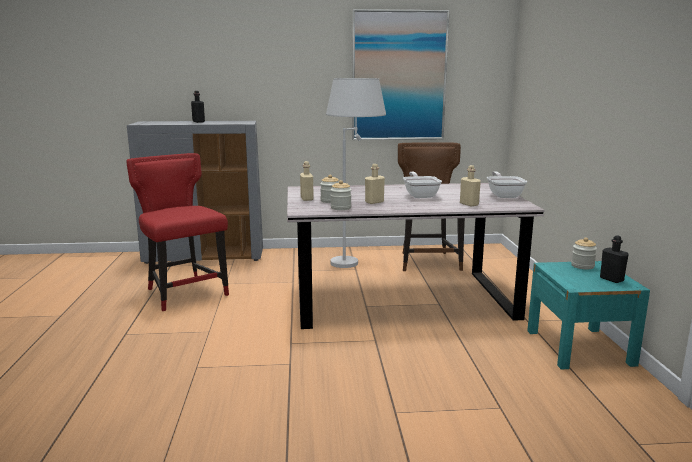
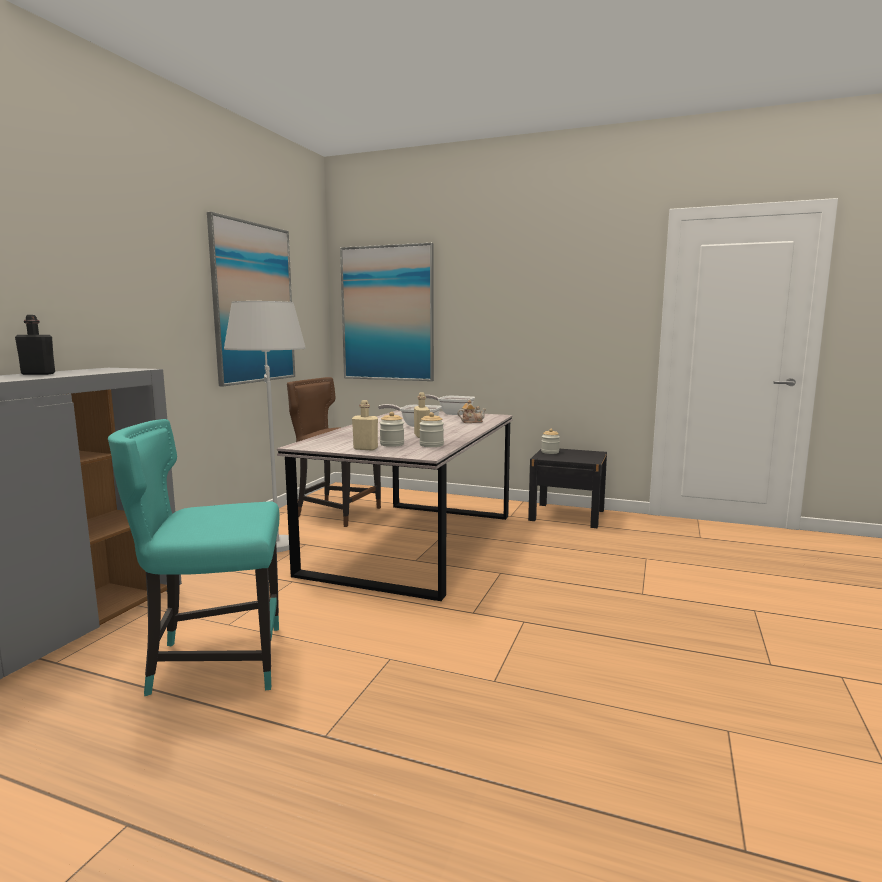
camera: 65 degrees left, 5 degrees down
(184, 292) = (215, 662): red chair -> turquoise chair
(469, 204) = (471, 422): beige bottle -> teapot
(537, 84) = (387, 313): none -> picture
(579, 347) = (567, 515): turquoise nightstand -> black nightstand
(611, 279) = (582, 453): black bottle -> none

